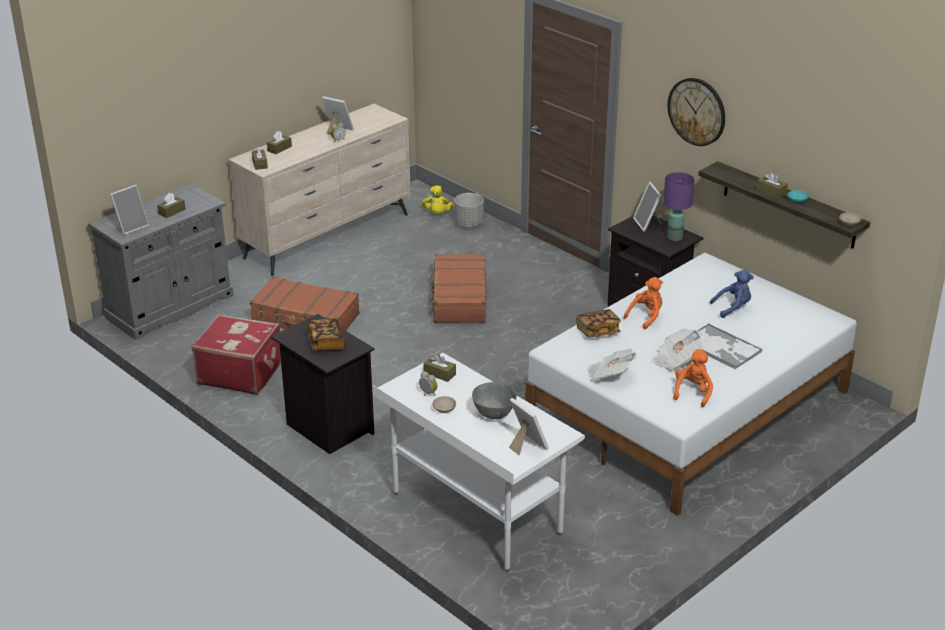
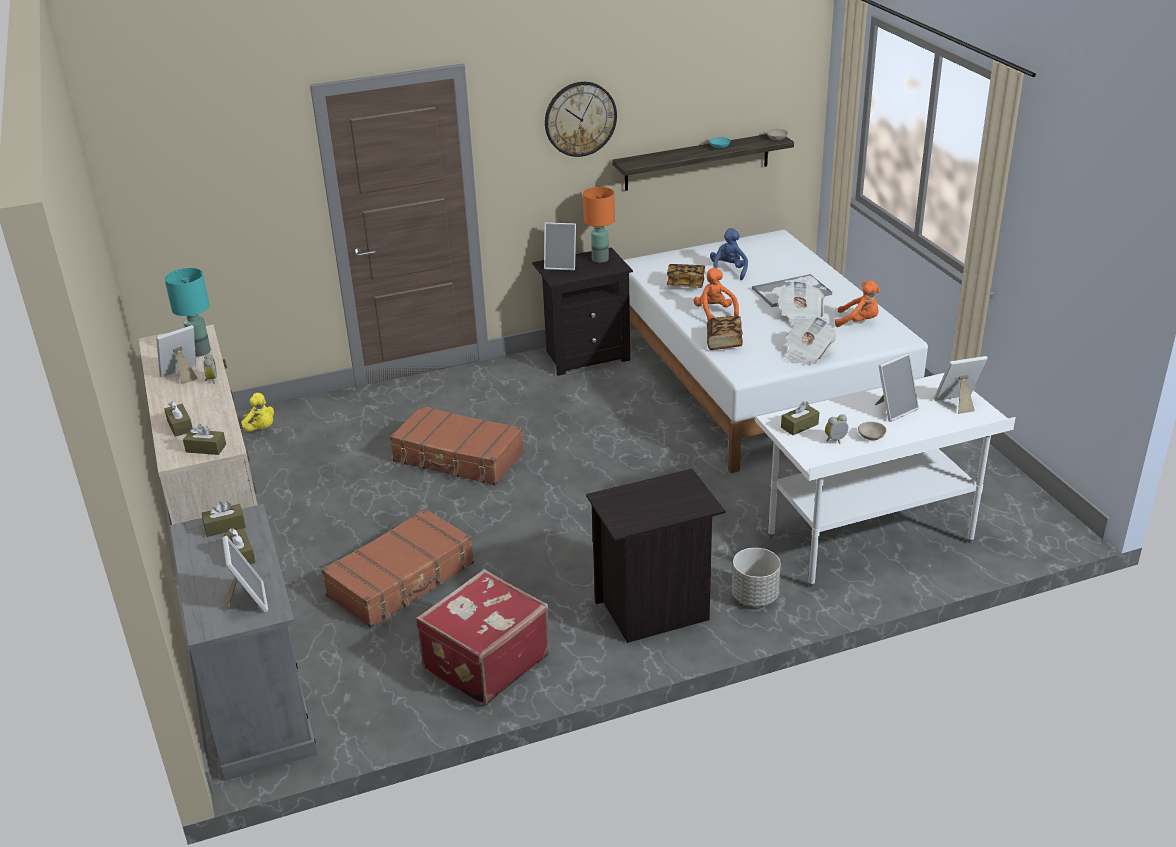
camera: 65 degrees left, 0 degrees up
(326, 343) = (661, 499): book -> book (685, 284)
(369, 126) = (200, 352): none -> turquoise table lamp
(468, 224) = (306, 415): grey planter -> grey planter (754, 597)
(494, 414) = (894, 409): grey bowl -> picture frame
(674, 237) = (599, 259): purple table lamp -> orange table lamp
(693, 392) = (858, 322): orange plush toy -> orange plush toy turned 150 degrees clockwise
(771, 192) = (694, 152): brown tissue box -> brown tissue box (225, 526)

